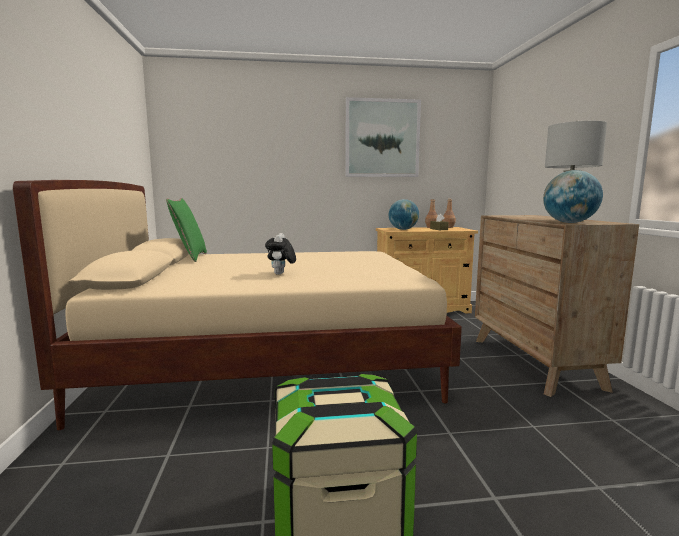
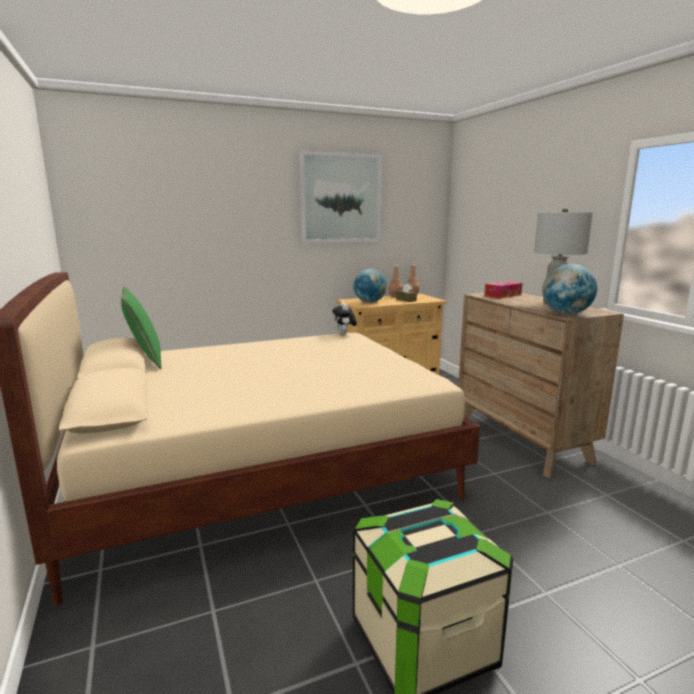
camera: 15 degrees left, 5 degrees up
(281, 274) = (285, 384): plush toy -> plush toy (344, 334)
(519, 216) = (502, 295): none -> tissue box

